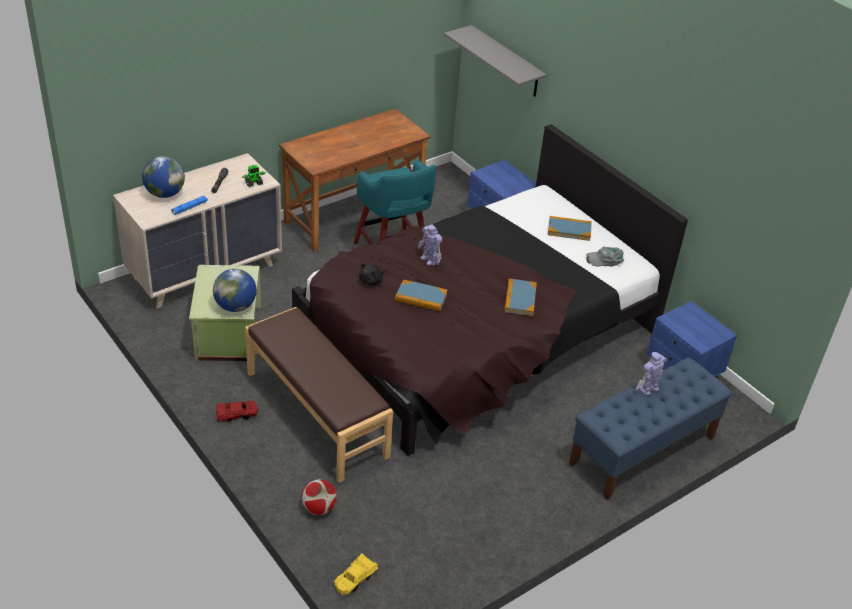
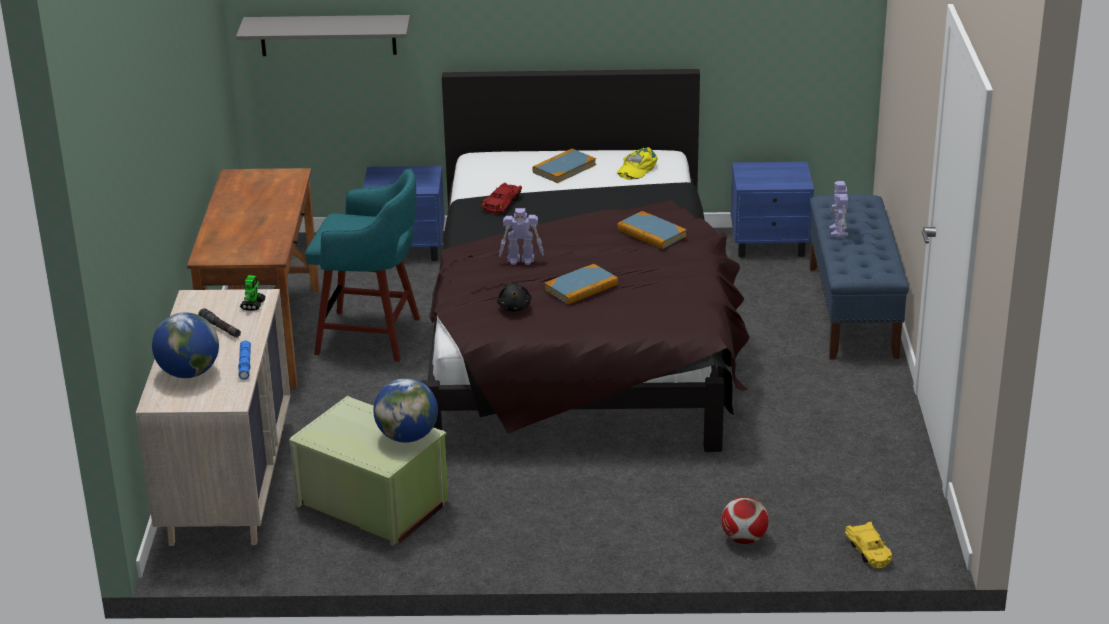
camera: 50 degrees left, 10 degrees down
(236, 414) = (531, 546): red toy car -> red toy car (503, 203)
(317, 413) = (591, 487): brown bench -> none
(605, 259) = (636, 168): grey cap -> yellow cap

